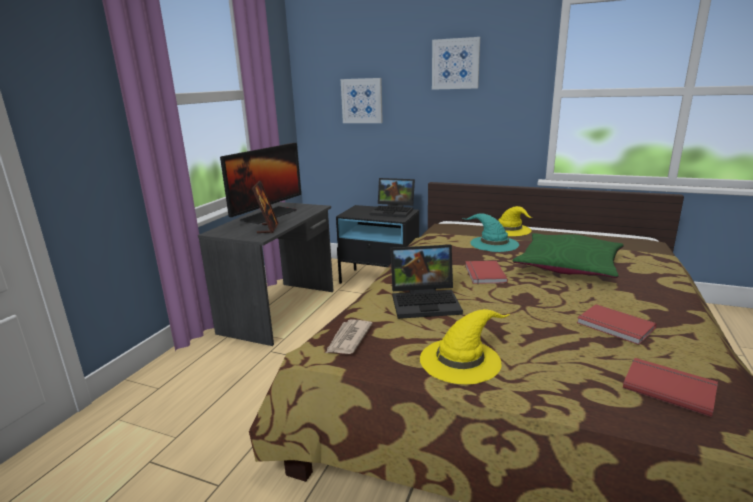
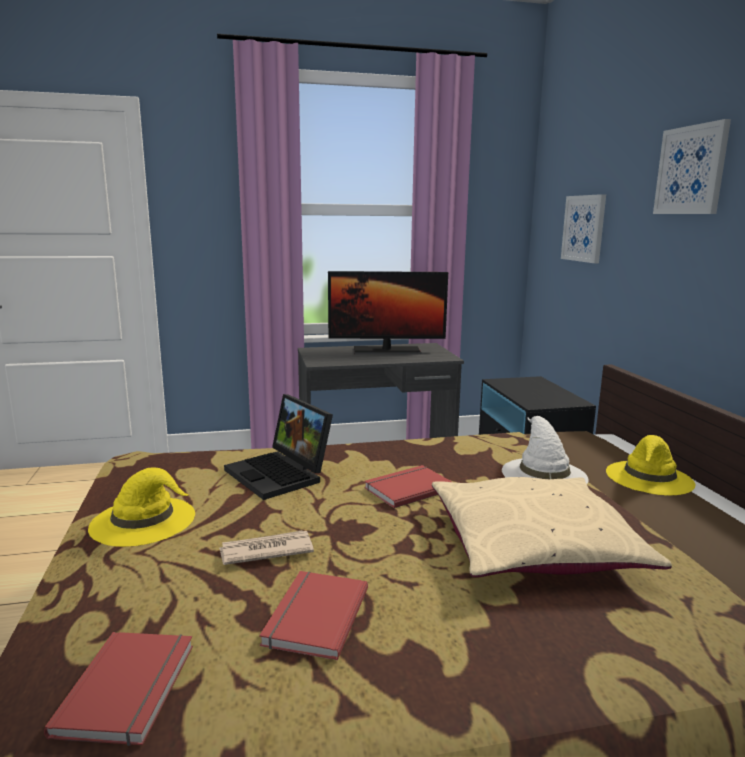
camera: 55 degrees right, 5 degrees down
(268, 228) = (346, 359): picture frame -> none
(348, 339) = (163, 461): newspaper -> newspaper (265, 551)
(394, 211) = (557, 396): laptop -> none
(493, 243) = (543, 474): turquoise hat -> white hat
(568, 266) = (533, 544): green pillow -> beige pillow

